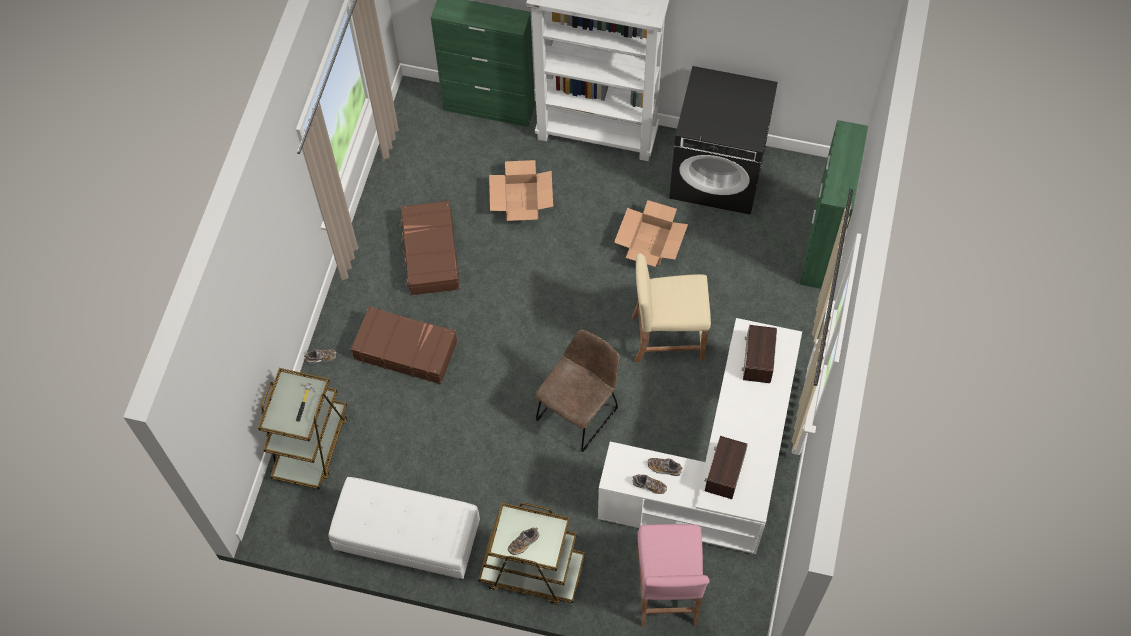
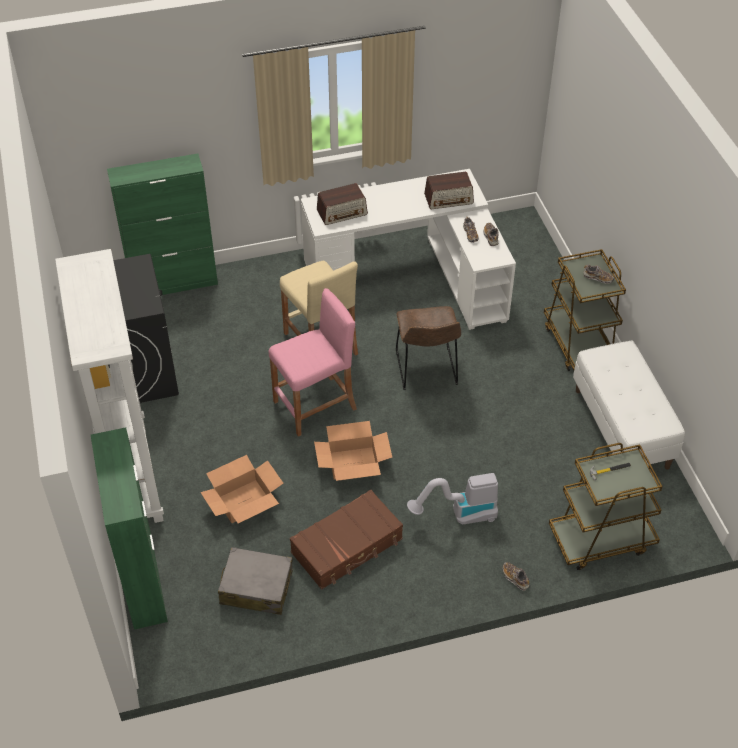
camera: 120 degrees left, 15 degrees down
(405, 349) = (459, 515): brown suitcase -> vacuum cleaner
(434, 176) = (256, 588): none -> grey suitcase
(579, 411) = (427, 370): brown chair -> brown chair turned 105 degrees counterclockwise
(650, 243) = (234, 389): cardboard box -> cardboard box (353, 463)
(667, 589) = (527, 267): pink stool -> pink stool (315, 406)

